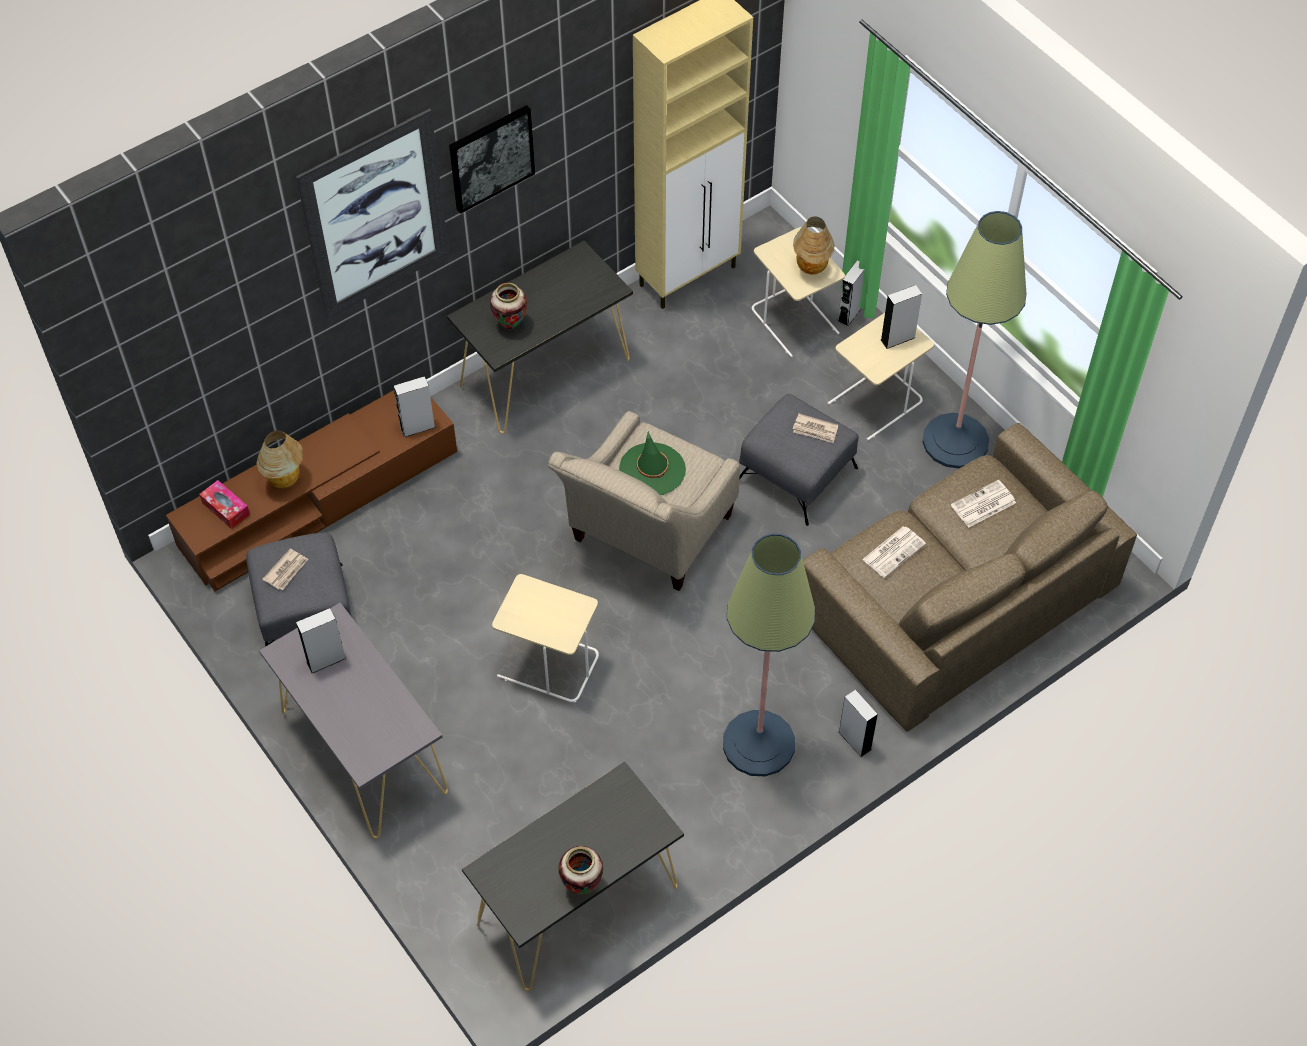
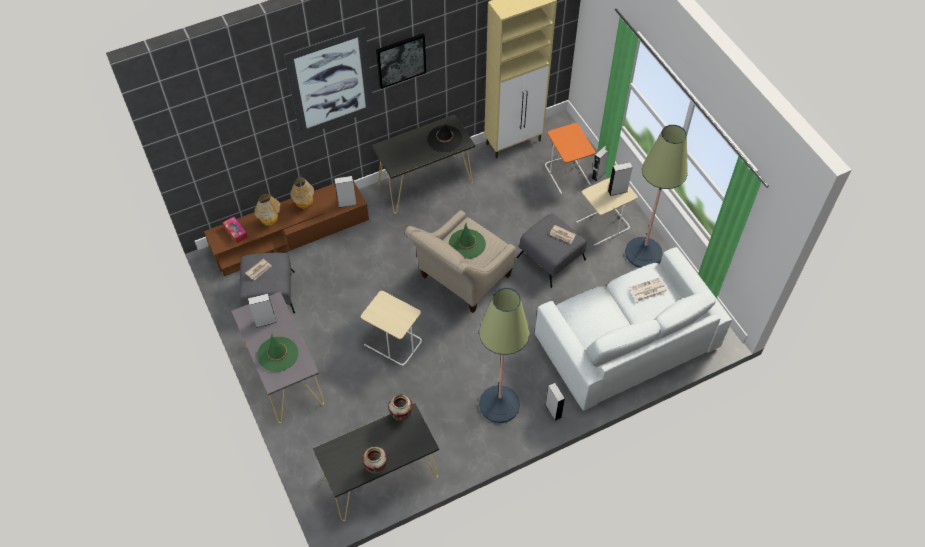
camera: 10 degrees right, 0 degrees up
(362, 714) = (278, 354): none -> green hat
(510, 325) = (404, 154): vase -> vase (401, 416)
(576, 287) = (444, 139): none -> black hat
(795, 321) = (567, 174): beige side table -> orange side table
(811, 269) = (577, 147): table lamp -> table lamp (305, 205)
(894, 551) = (592, 308): newspaper -> none
(955, 599) = (625, 341): brown sofa -> white sofa

